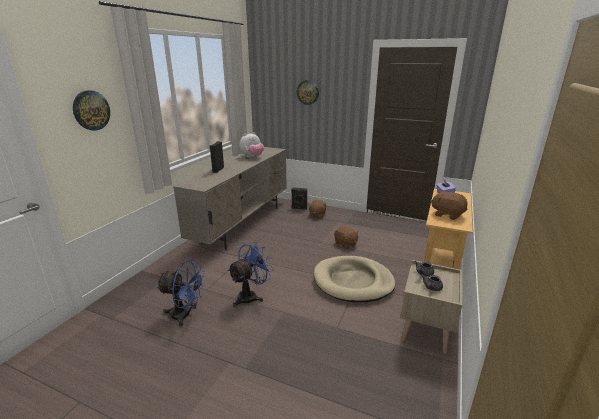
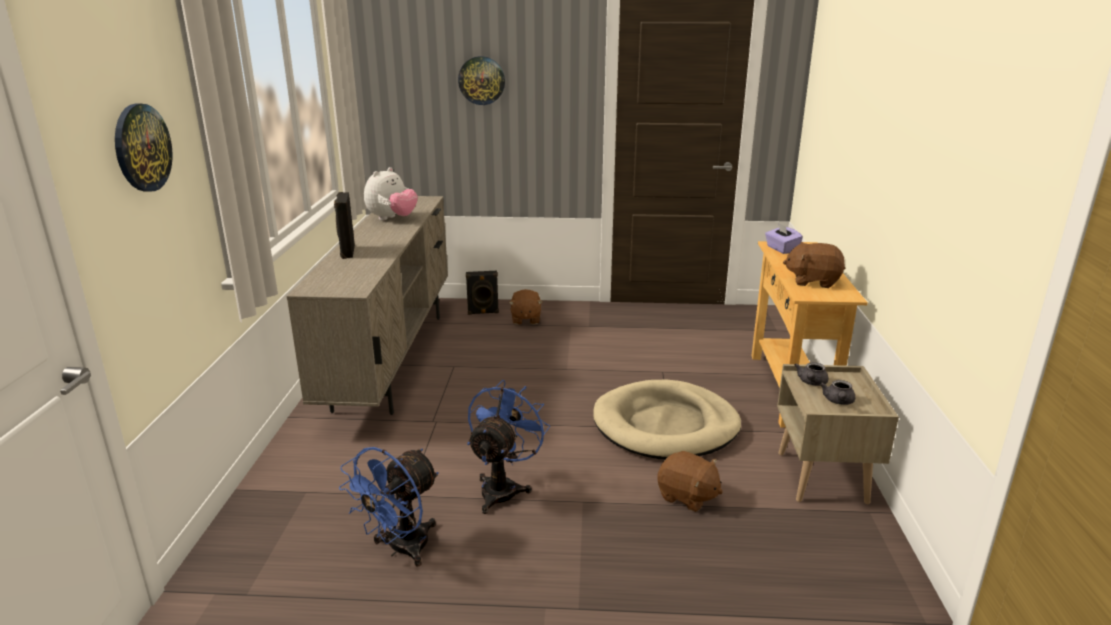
camera: 20 degrees left, 0 degrees up
(185, 315) = (400, 549): blue fan -> blue fan turned 135 degrees clockwise
(345, 244) = (611, 364): brown plush toy -> brown plush toy (687, 497)

